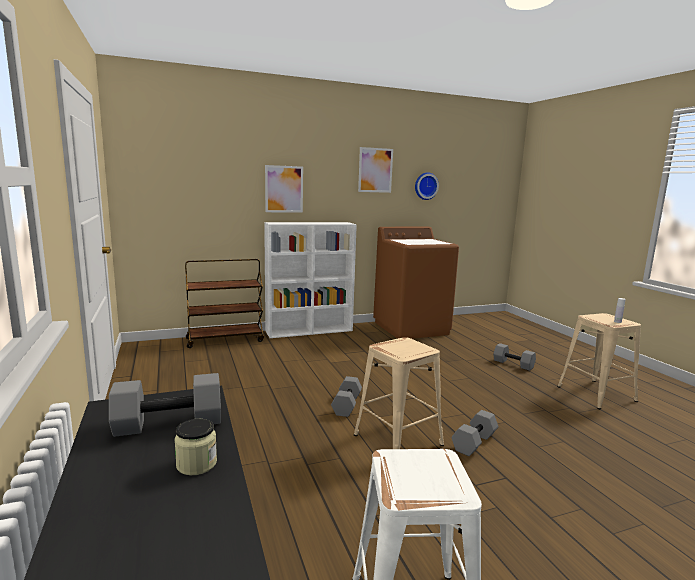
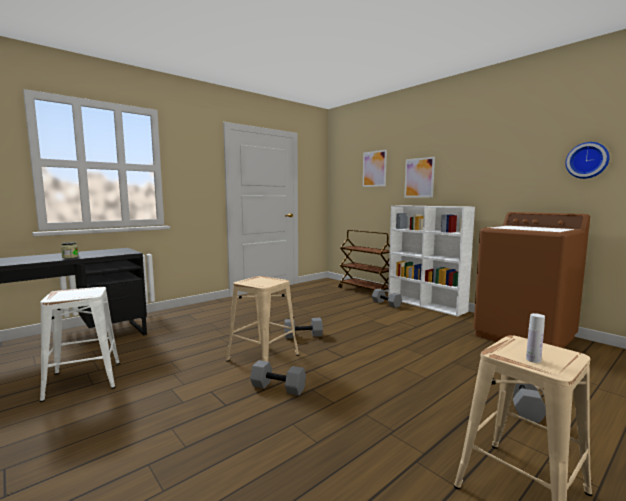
camera: 70 degrees right, 5 degrees down
(170, 423) = (105, 253): grey dumbbell -> grey dumbbell (387, 304)
(375, 170) = (510, 150): picture -> picture (374, 169)

